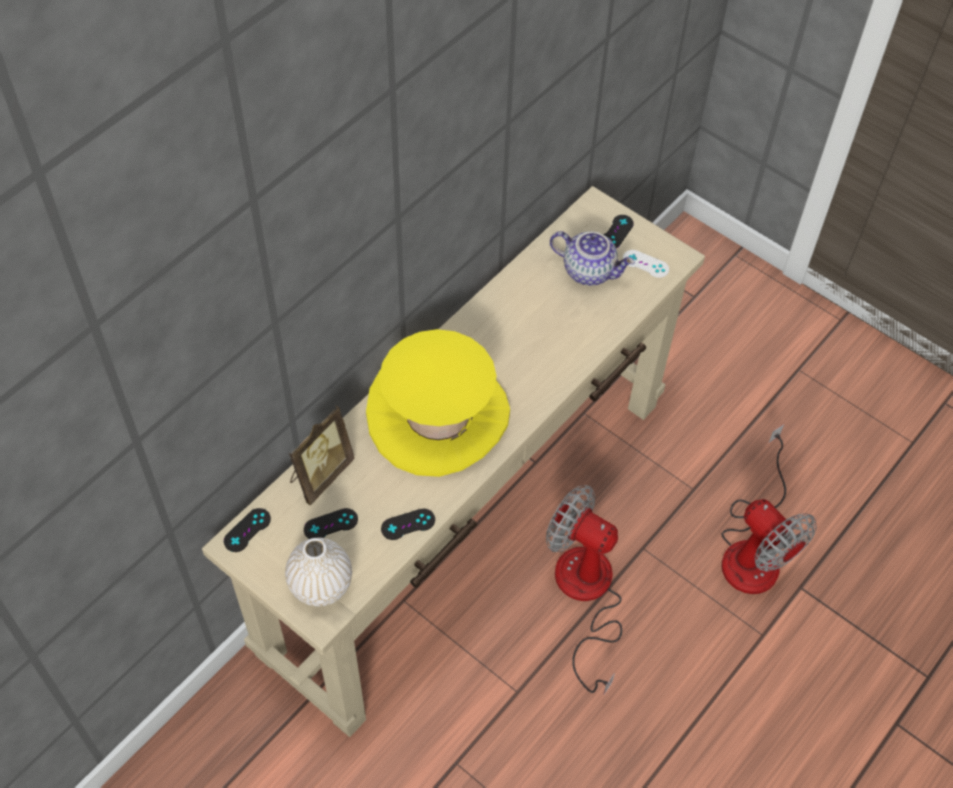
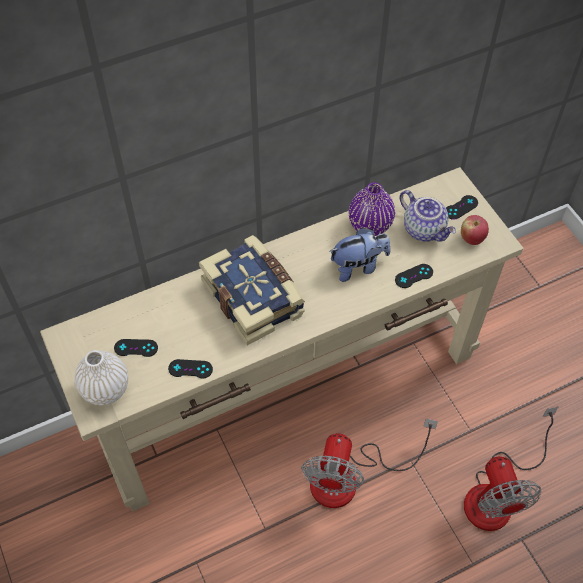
camera: 25 degrees right, 0 degrees up
(247, 530) = (77, 330): black game controller -> black game controller (414, 276)
(320, 475) = (147, 309): picture frame -> none
(438, 416) = (254, 297): yellow hat -> book
(526, 286) = (370, 225): none -> purple vase
(537, 338) = (358, 266): none -> plush toy
(585, 595) = (349, 478): fan -> fan turned 135 degrees counterclockwise
(645, 264) = (471, 238): white game controller -> apple

